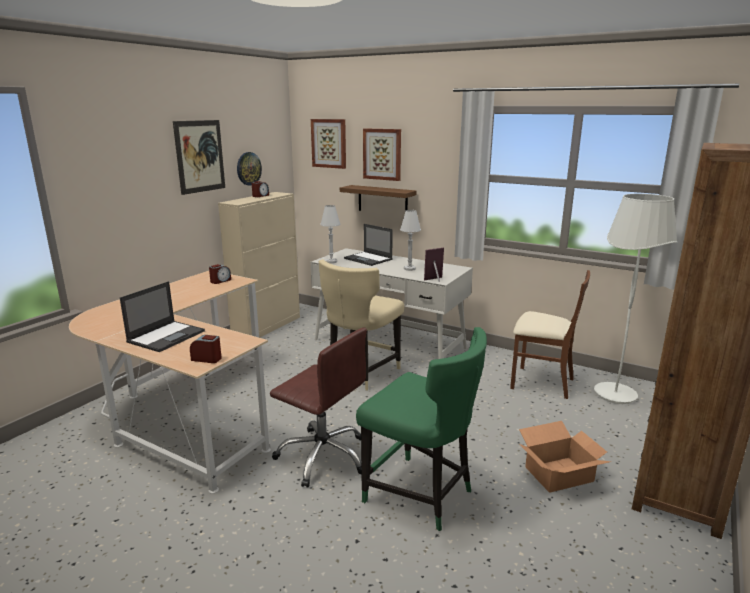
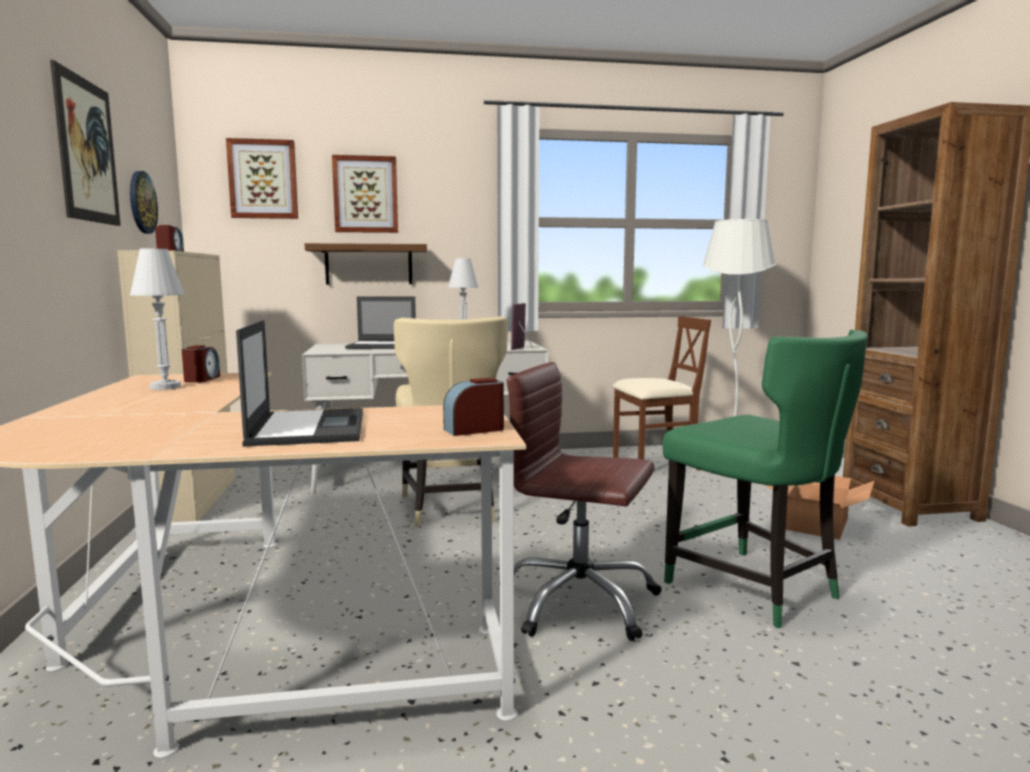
camera: 40 degrees left, 10 degrees down
(323, 456) = (579, 602): brown office chair -> brown office chair turned 150 degrees counterclockwise
(331, 261) = (336, 351): white table lamp -> white table lamp (165, 387)
(421, 495) = (755, 589): green chair -> green chair turned 60 degrees clockwise

